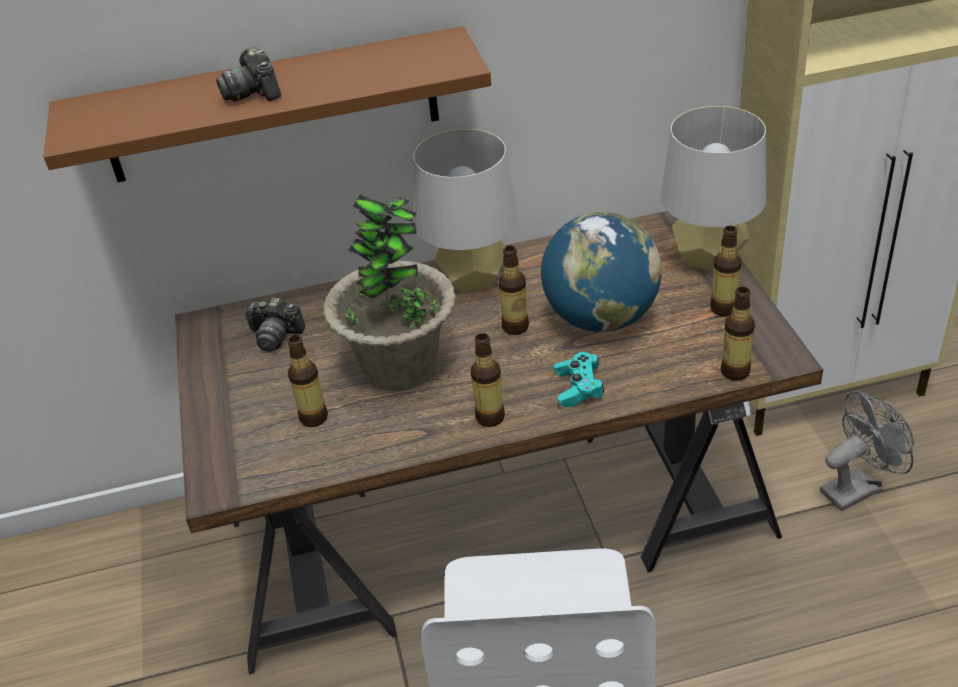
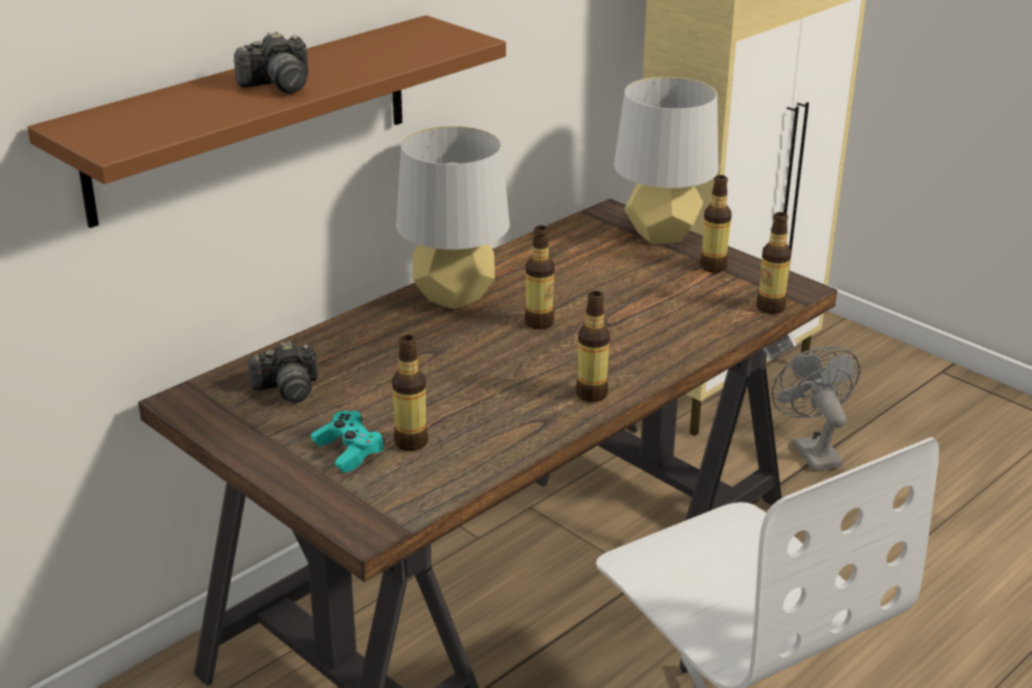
camera: 35 degrees left, 10 degrees down
(254, 92) = (278, 85): camera -> camera turned 60 degrees counterclockwise
(400, 366) = (457, 380): potted plant -> none
(578, 388) = (649, 352): turquoise game controller -> turquoise game controller (348, 451)
(601, 318) = (613, 298): globe -> none
(857, 487) = (811, 450): grey fan -> grey fan turned 45 degrees counterclockwise

